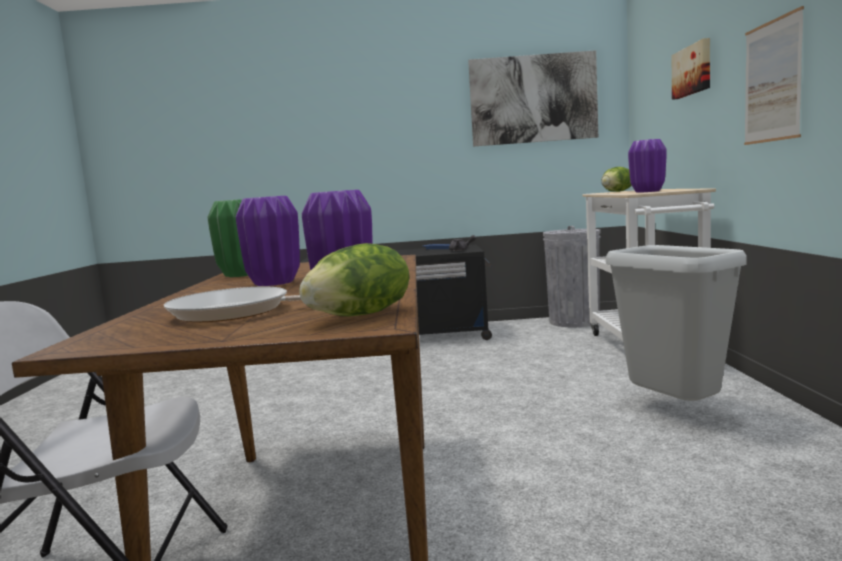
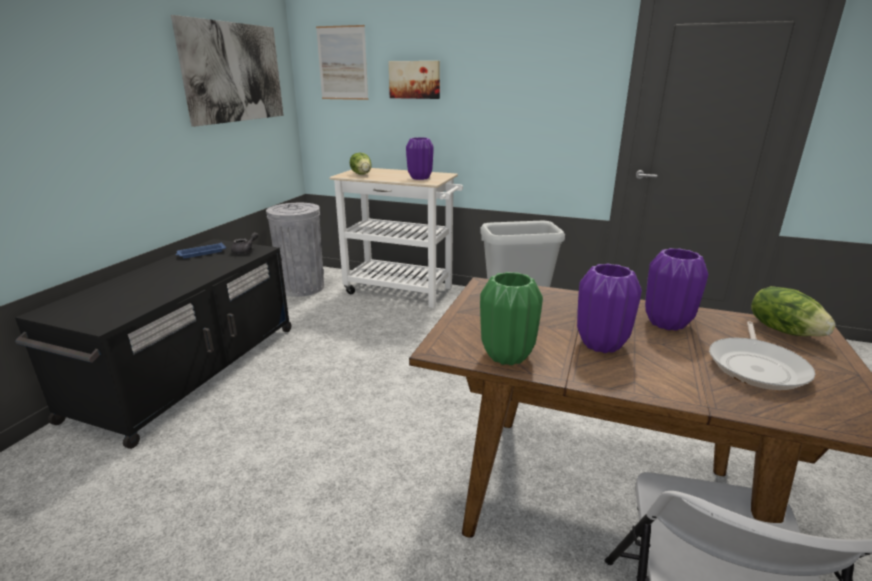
camera: 70 degrees left, 15 degrees up
(772, 81) = (514, 110): picture -> picture (342, 63)

